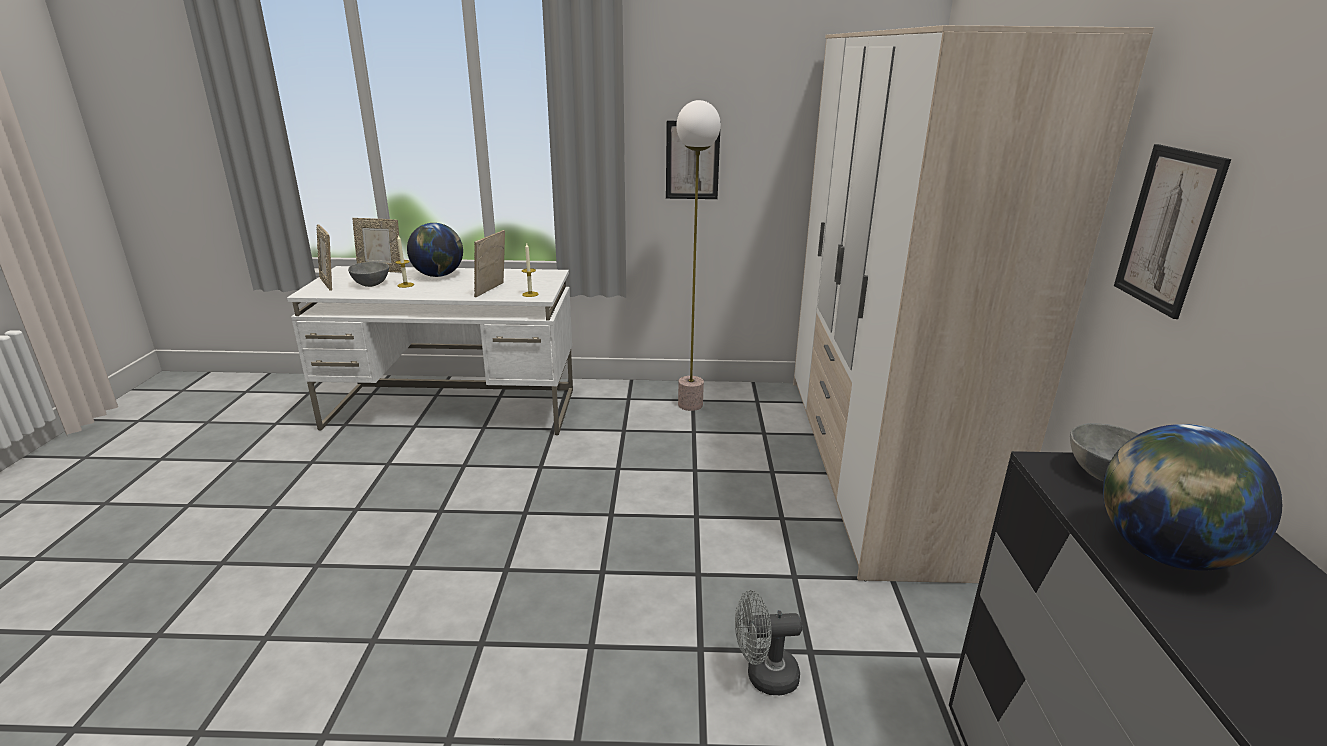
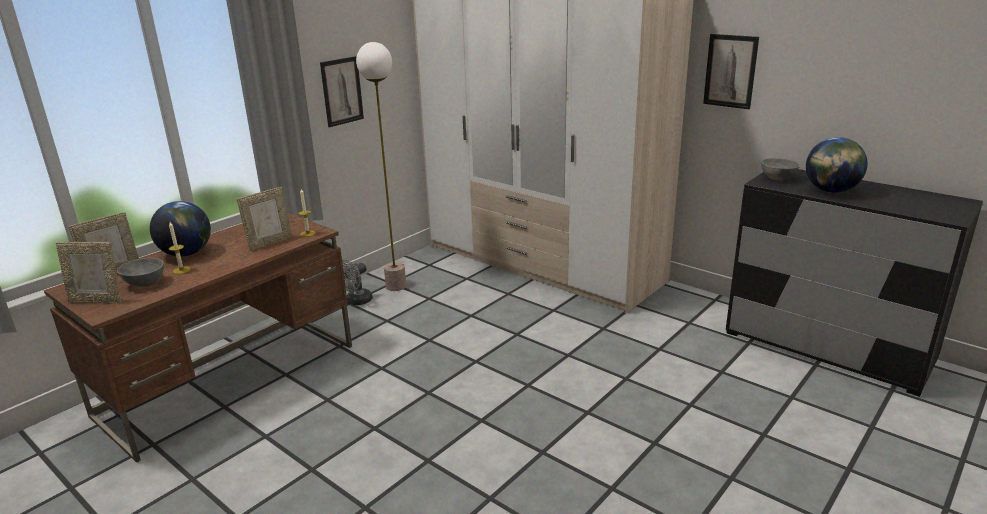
camera: 50 degrees left, 0 degrees up
(454, 409) = (231, 379): white desk -> brown desk
(492, 290) = (270, 243): picture frame -> picture frame turned 105 degrees counterclockwise
(764, 676) = (662, 368): grey fan -> grey fan (356, 301)

